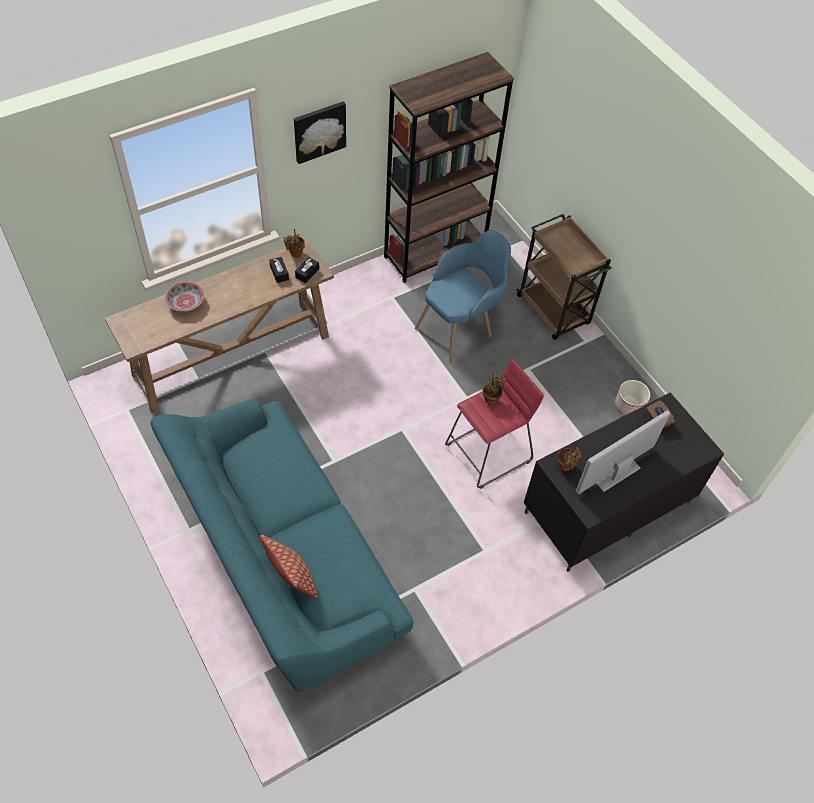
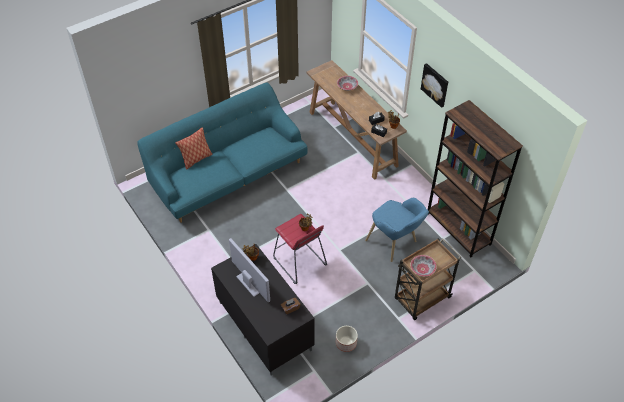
camera: 90 degrees right, 5 degrees down
(582, 257) = (422, 269): none -> bowl

